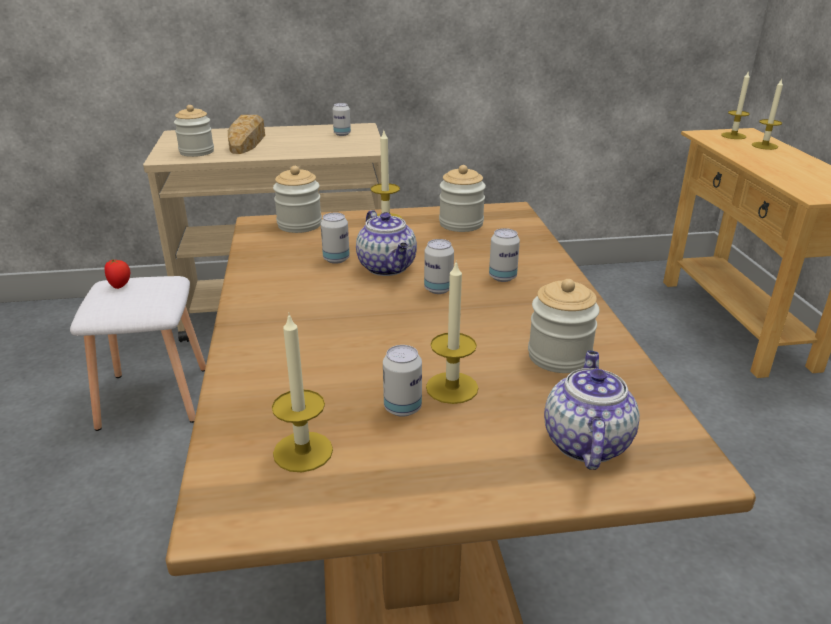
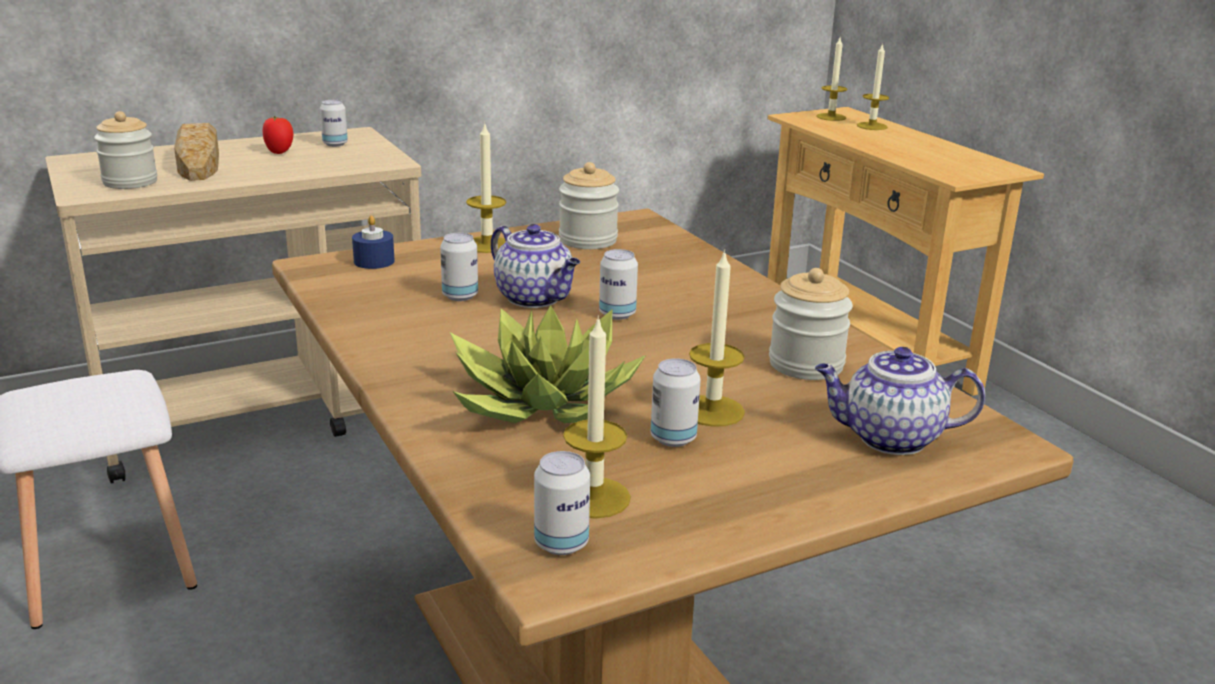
camera: 20 degrees left, 5 degrees down
(120, 286) = (53, 393): tomato -> tomato (280, 152)
(299, 225) = (374, 261): jar -> blue candle
(324, 358) = (538, 403): none -> potted plant
(502, 277) = (683, 293): can -> can (561, 544)
(585, 442) = (889, 438): teapot -> teapot turned 75 degrees counterclockwise

